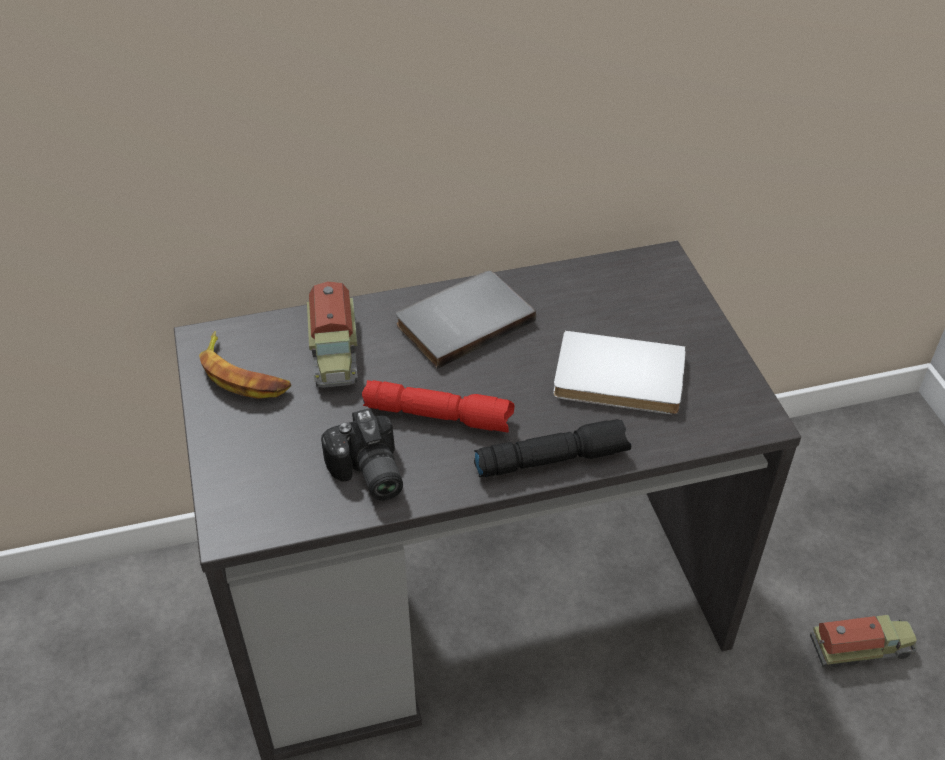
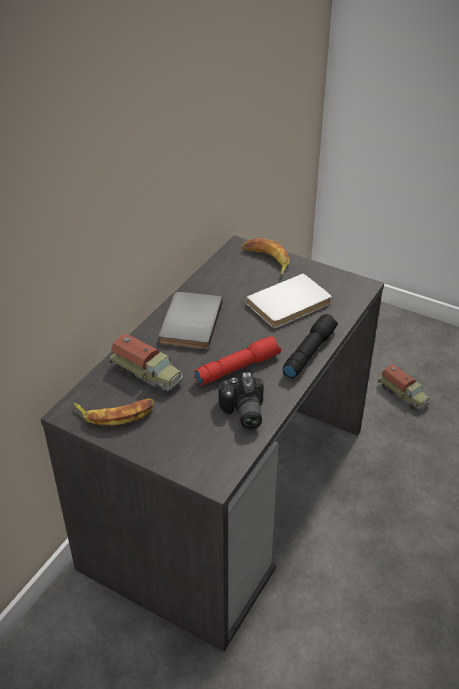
camera: 45 degrees left, 5 degrees down
(366, 474) = (242, 412): camera -> camera turned 60 degrees clockwise
(671, 299) = (266, 260): none -> banana
(861, 648) = (403, 395): toy truck -> toy truck turned 105 degrees clockwise

